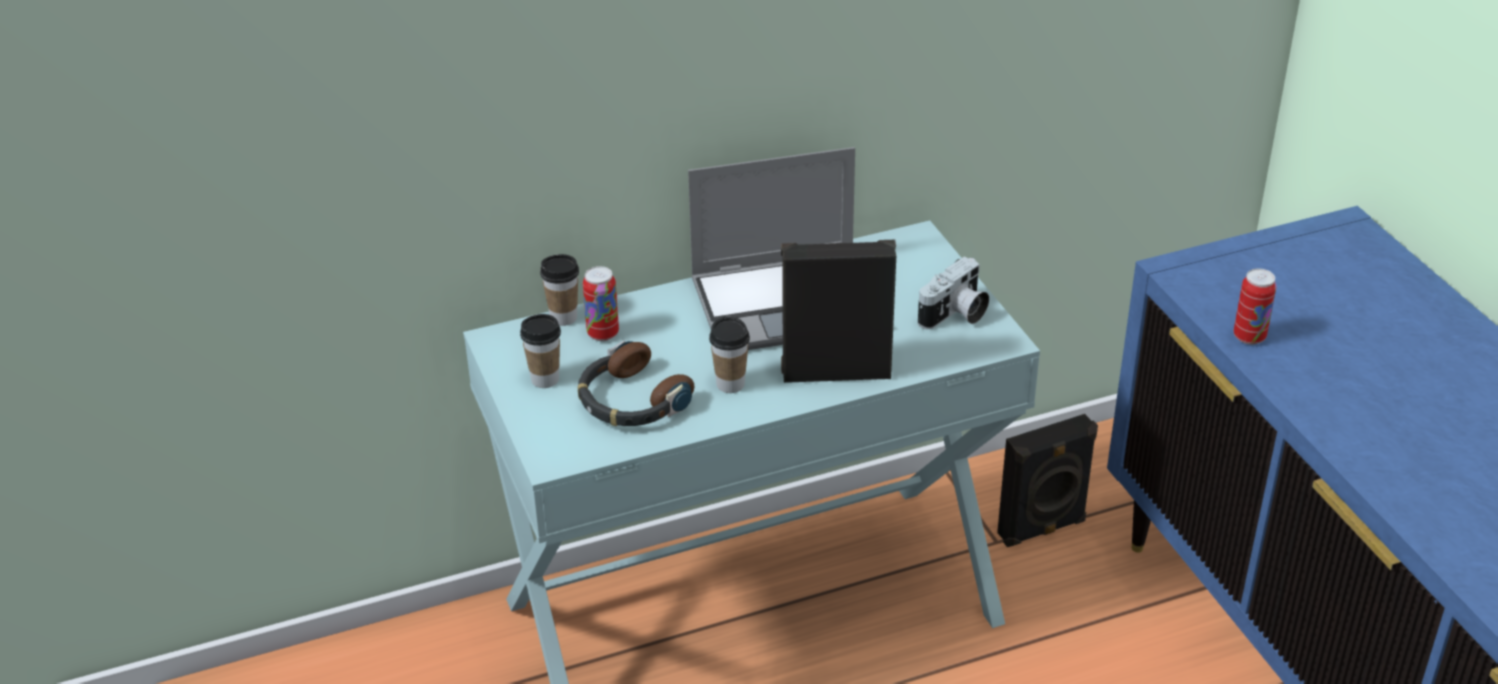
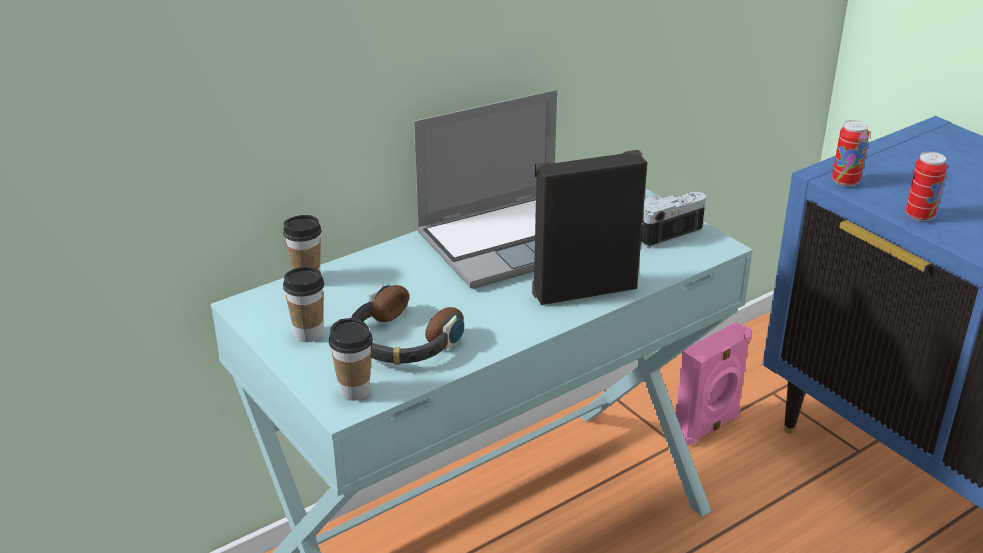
camera: 15 degrees left, 5 degrees down
(603, 333) = (350, 287): can -> can (845, 181)
(730, 384) = (491, 313): cup -> cup (354, 391)
(955, 315) = (665, 231): camera -> camera turned 150 degrees counterclockwise
(1042, 529) = (708, 428): black speaker -> pink speaker

